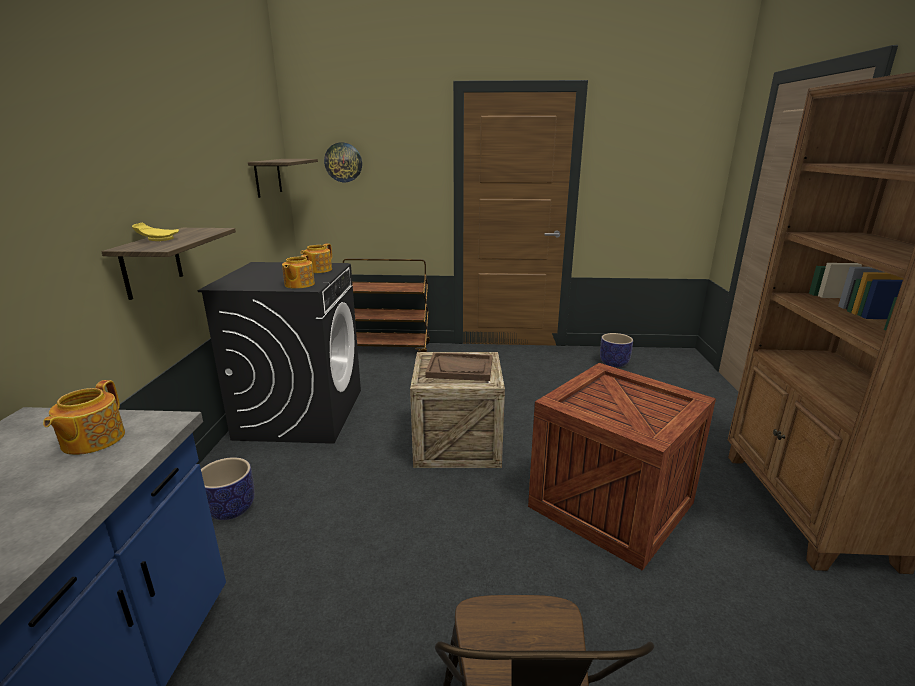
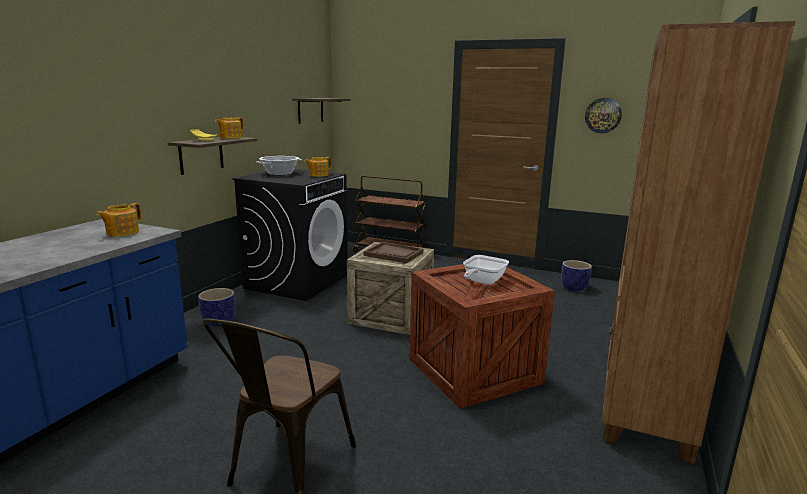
camera: 20 degrees right, 5 degrees down
(261, 273) = (280, 173): none -> cooking pot
(299, 284) = (294, 181): teapot -> teapot (230, 137)
(343, 162) = (370, 102): wall clock -> wall clock (603, 115)
(625, 400) = (482, 282): none -> frying pan

